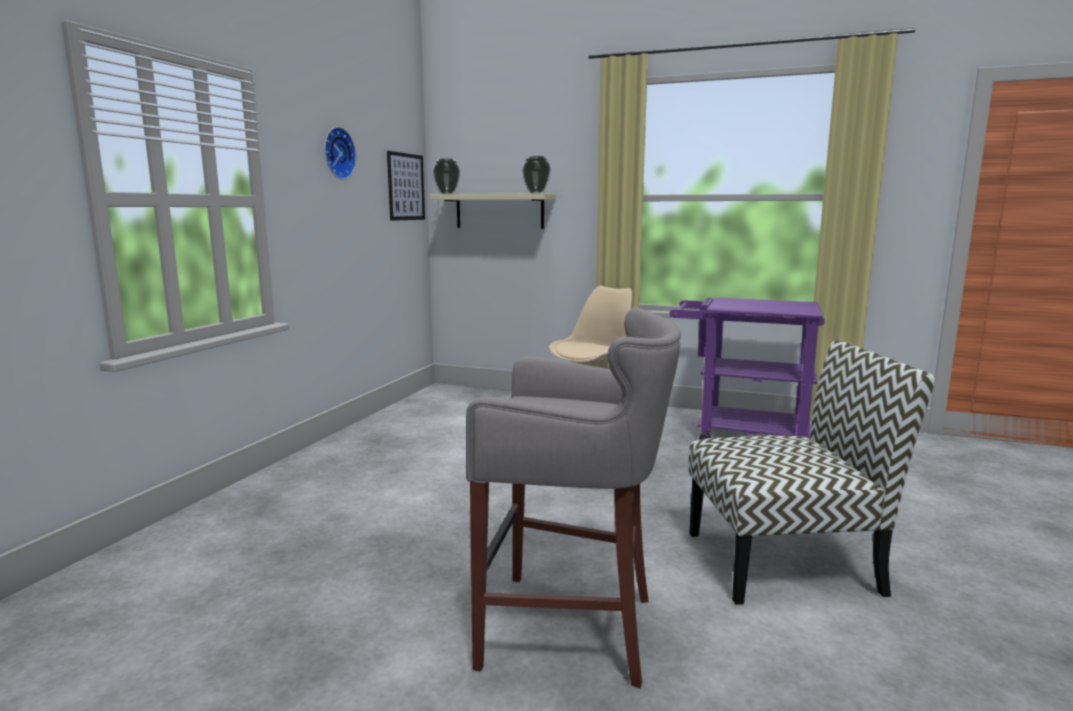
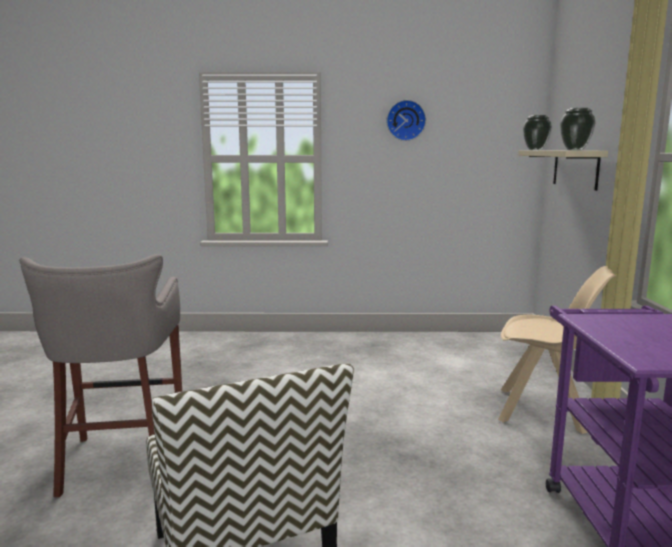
camera: 70 degrees right, 0 degrees up
(406, 187) = (505, 143): picture -> none

